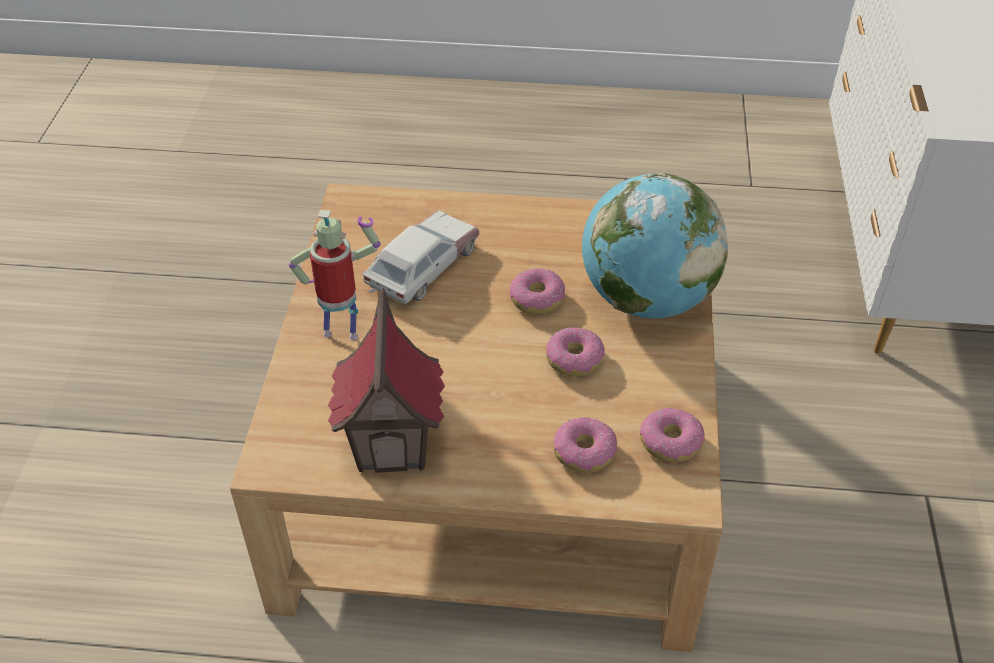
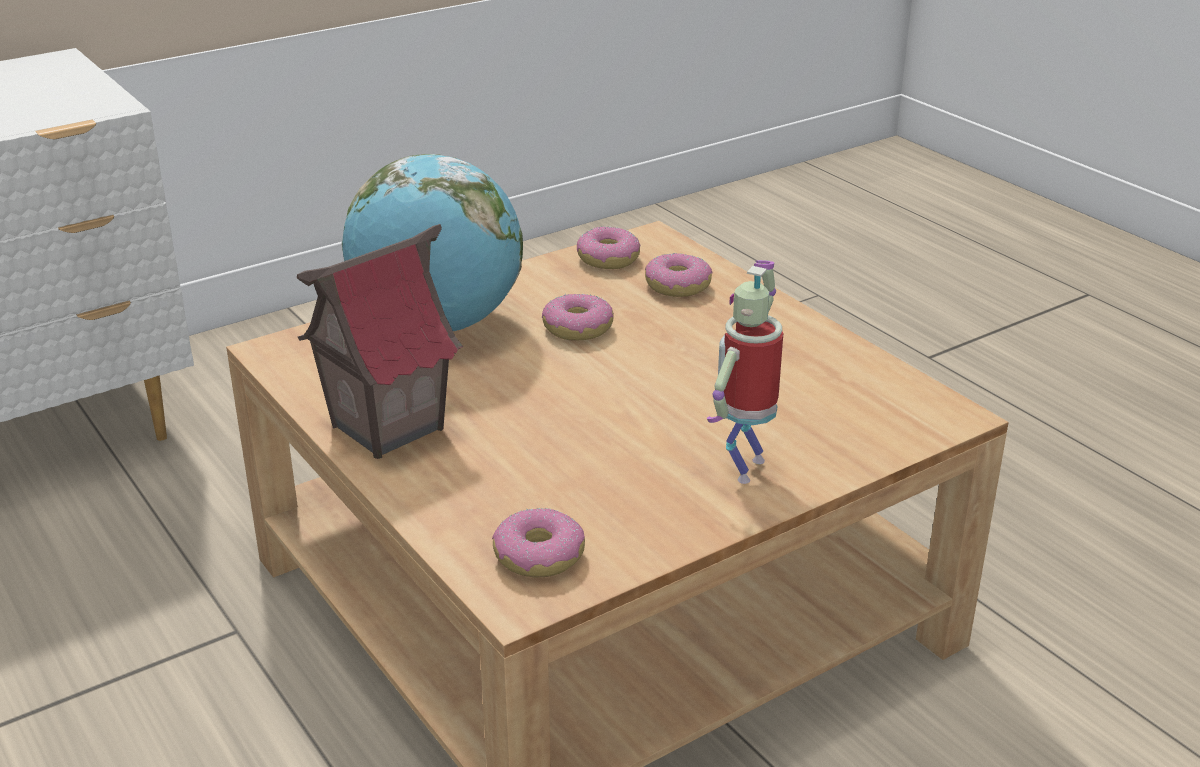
camera: 130 degrees left, 15 degrees down
(343, 331) = (744, 467): toy robot -> toy robot turned 60 degrees clockwise
(393, 445) = (820, 367): toy house -> toy house (386, 427)
(422, 267) = (571, 469): toy car -> none
(537, 298) = (520, 379): donut -> donut (538, 556)

